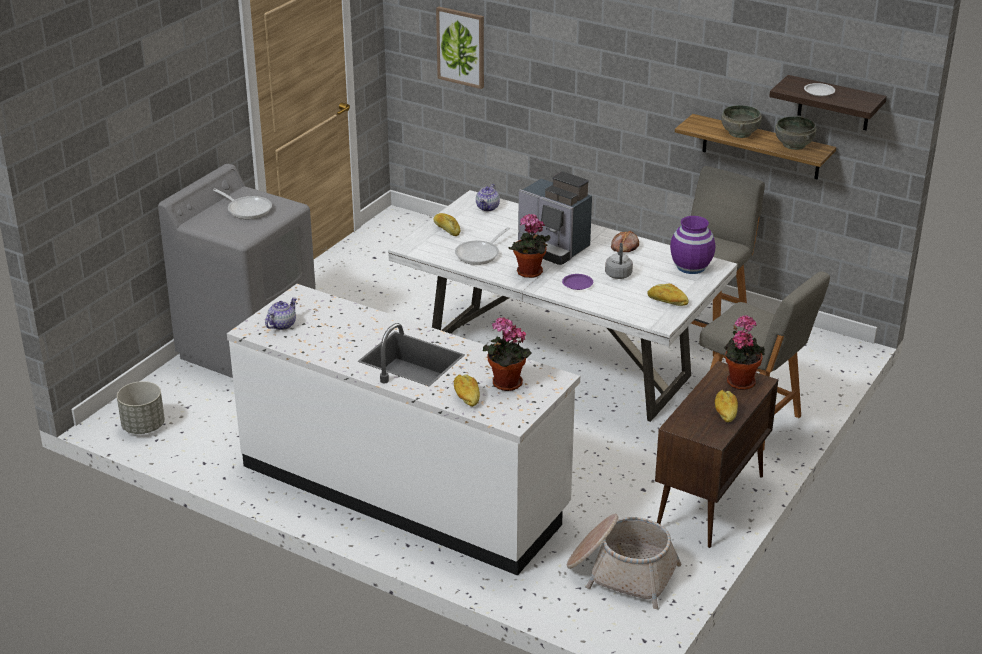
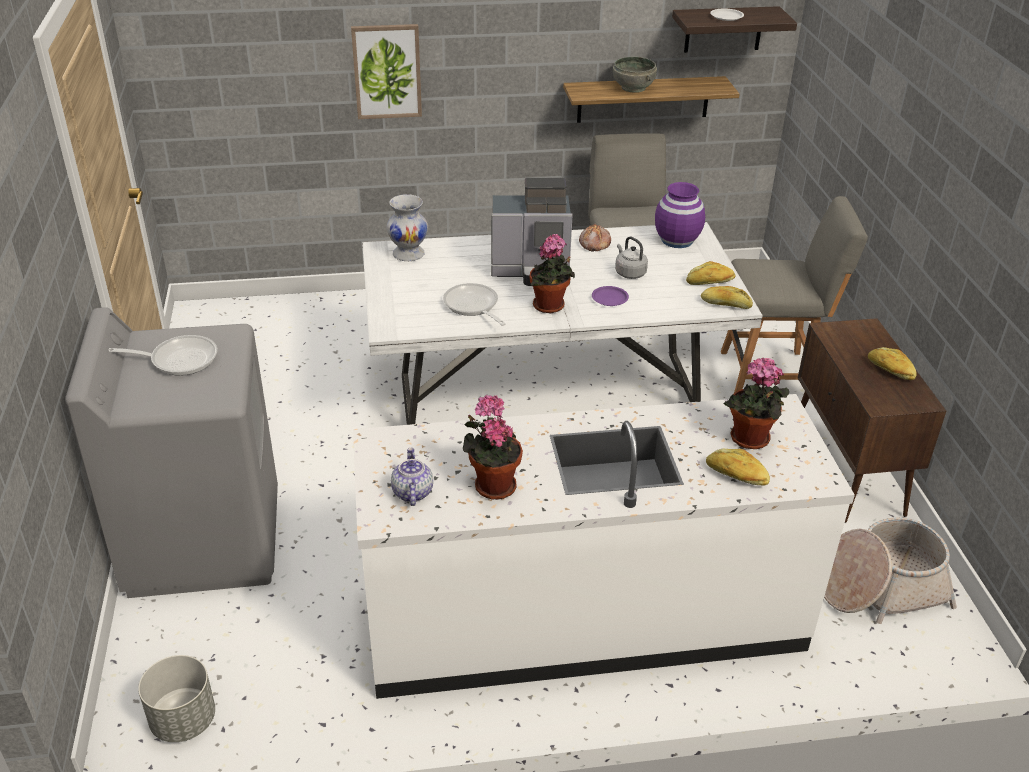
camera: 40 degrees left, 5 degrees up
(447, 229) = (400, 293): bread -> bread (725, 304)
(461, 47) = (250, 79): picture -> picture (387, 71)
(480, 254) = (473, 306): frying pan -> frying pan turned 150 degrees clockwise
(488, 208) = (409, 254): teapot -> white vase
(740, 381) = (855, 334): potted plant -> potted plant (492, 485)
(794, 144) = (693, 84): grey bowl -> none

